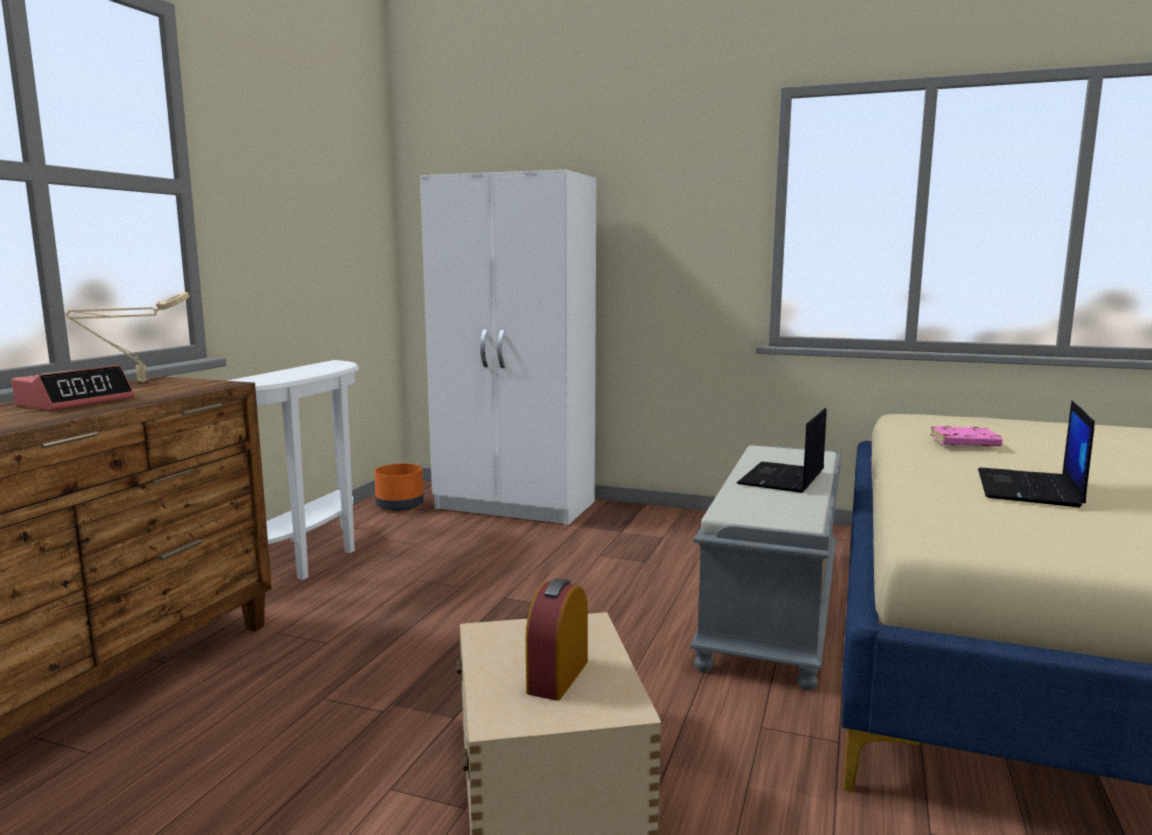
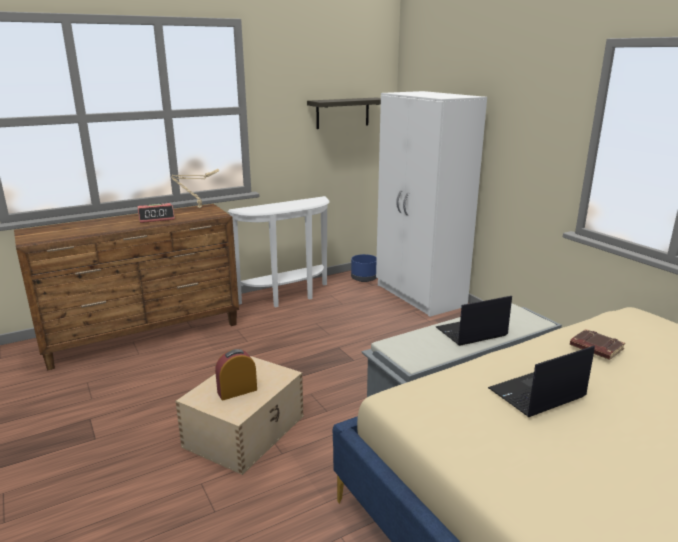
camera: 40 degrees right, 10 degrees up
(332, 216) = (342, 113): none -> shelf
(400, 506) = (364, 278): orange planter -> blue planter
(964, 442) = (595, 348): pink book -> brown book

